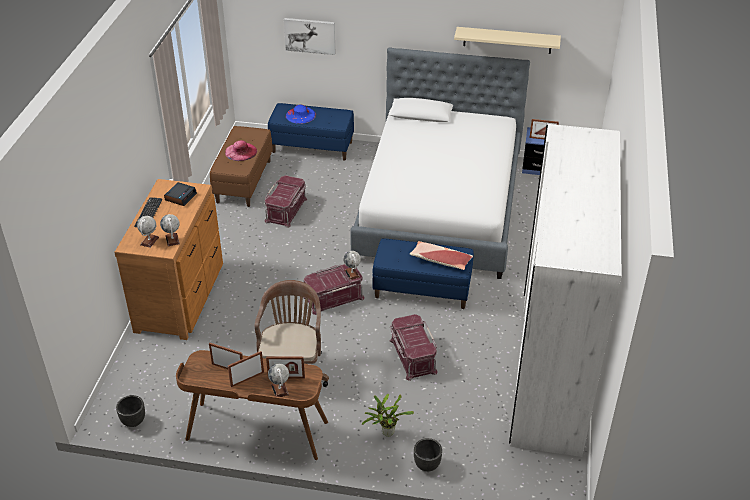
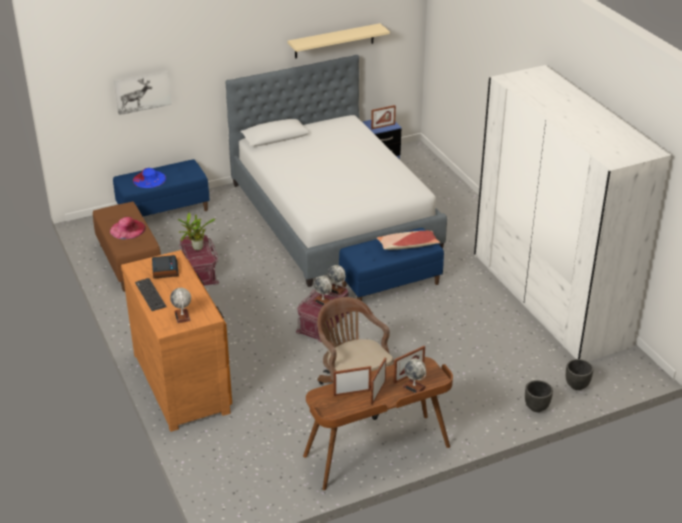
camera: 35 degrees left, 5 degrees down
(133, 421) = (258, 500): black planter -> black planter (576, 386)
(172, 240) = (203, 306): globe -> globe (323, 301)
(386, 432) = (480, 400): potted plant -> potted plant (196, 248)
(412, 356) = (437, 336): red storage box -> none

